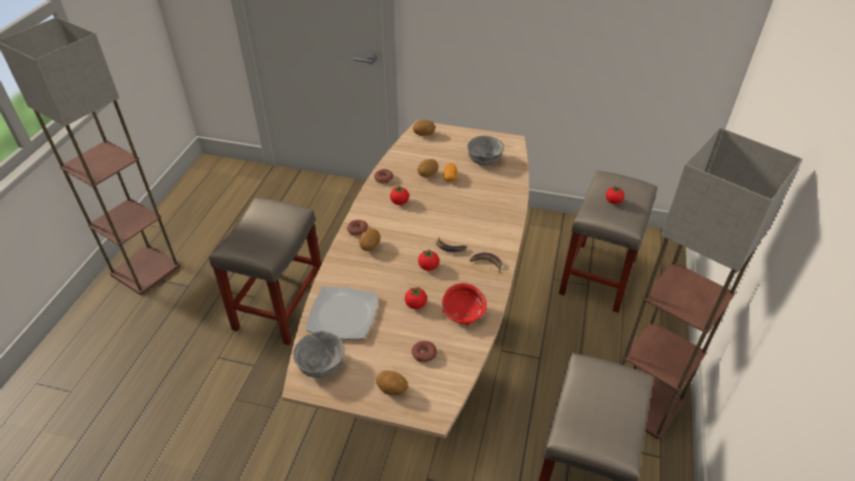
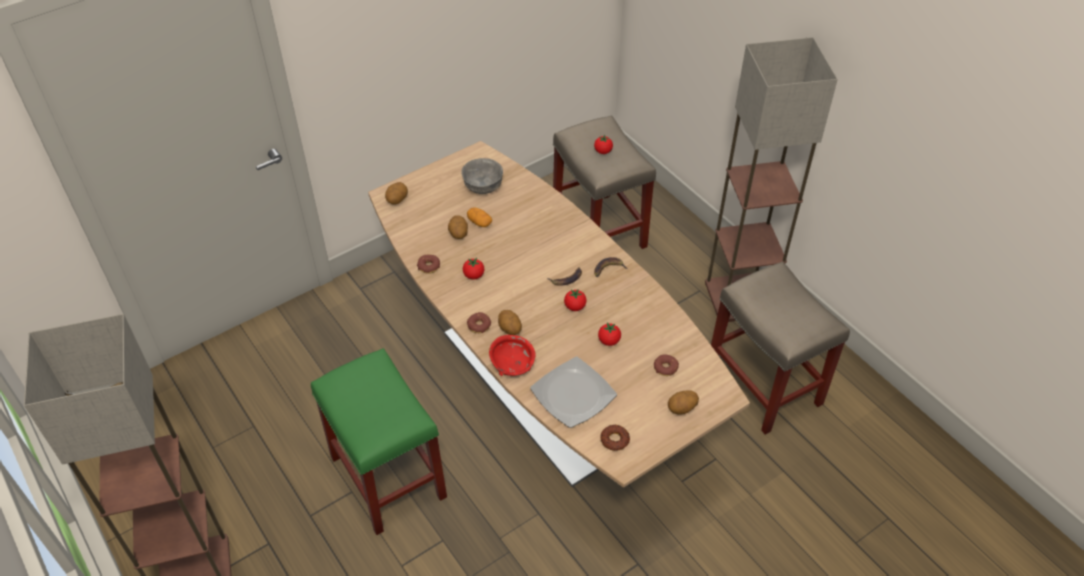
camera: 50 degrees left, 5 degrees up
(280, 305) = (387, 476): beige stool -> green stool
(321, 365) = (614, 440): grey bowl -> donut
(463, 313) = (646, 318): red bowl -> red bowl (512, 364)

